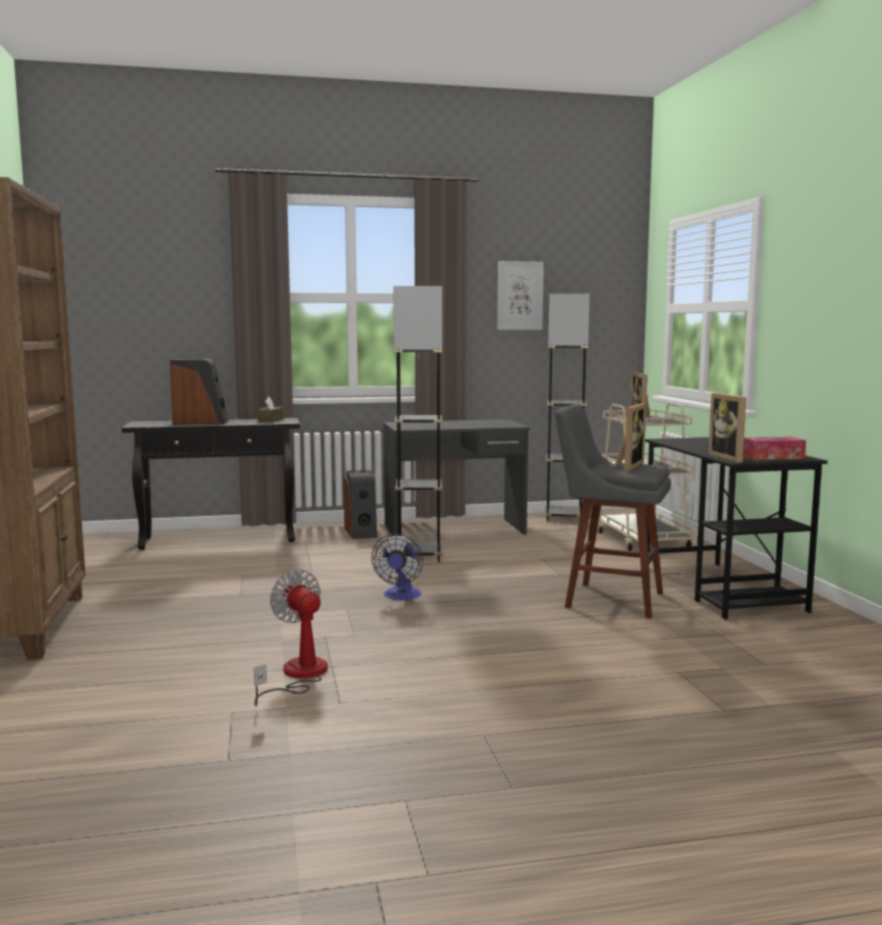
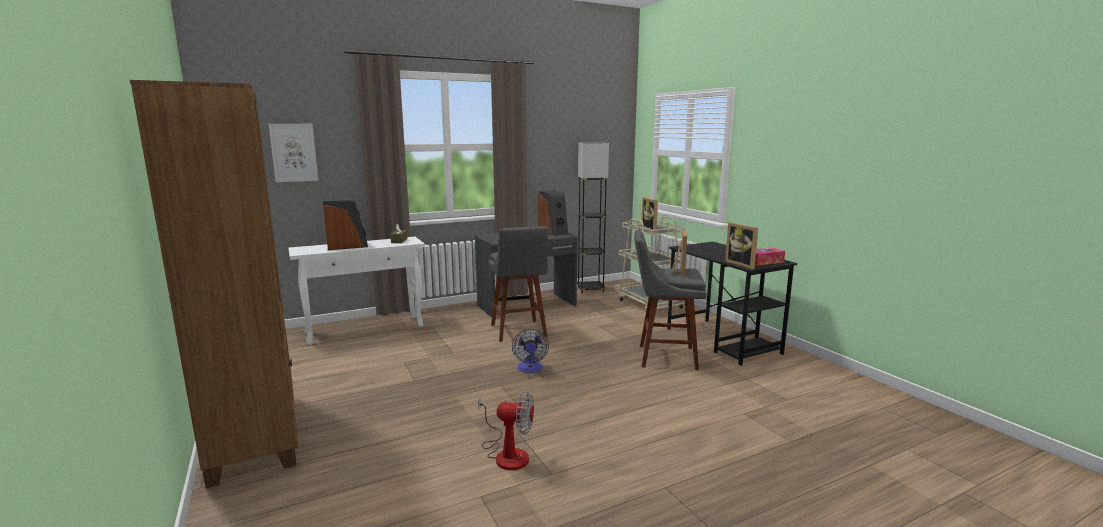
camera: 15 degrees left, 5 degrees up
(220, 539) = (366, 329): black console table -> white console table
(298, 676) = (507, 453): fan -> fan turned 150 degrees clockwise
(361, 532) = (465, 313): speaker -> speaker (553, 232)
(419, 556) = (519, 332): grey floor lamp -> grey stool
(520, 295) = (559, 143): picture -> picture (294, 152)

